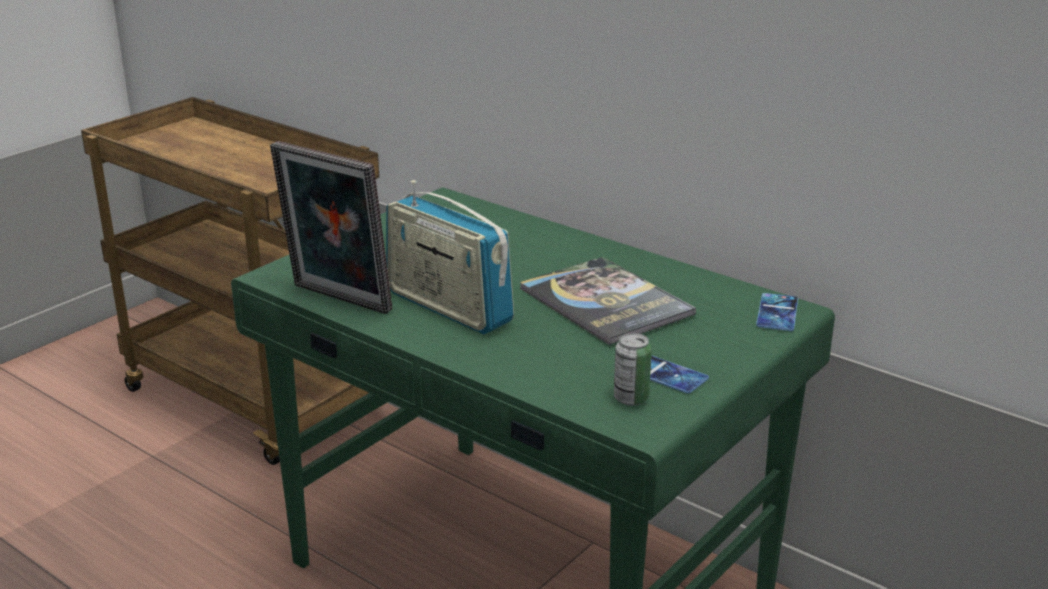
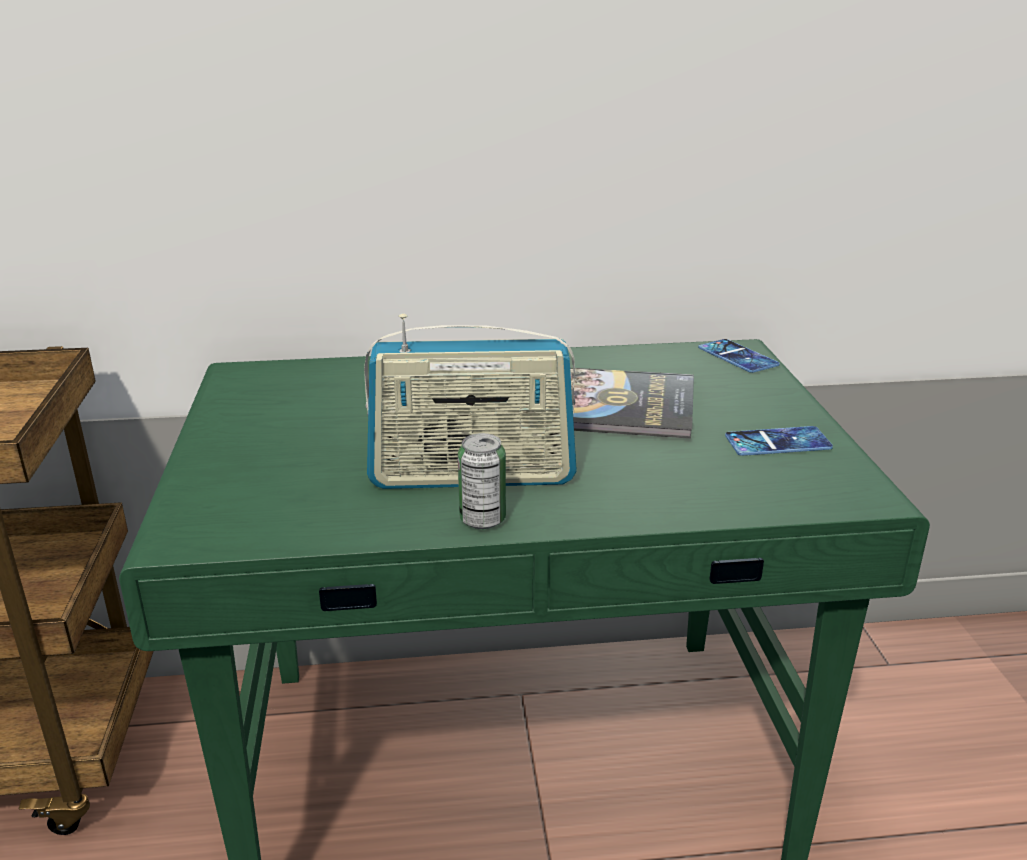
camera: 45 degrees left, 0 degrees up
(337, 300) = (331, 527): picture frame -> none
(631, 398) = (804, 476): can -> can (482, 519)

